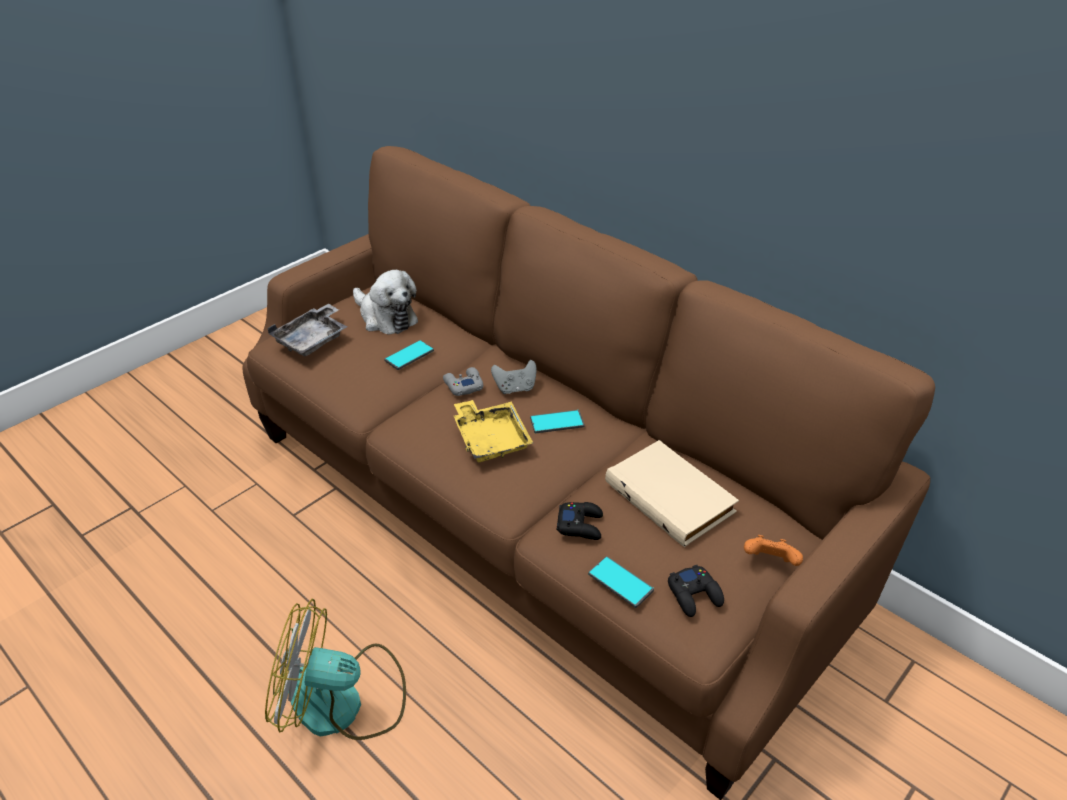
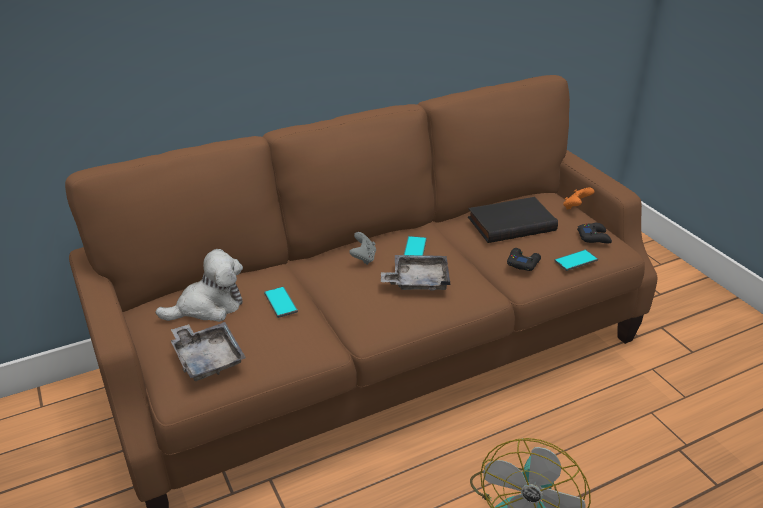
camera: 70 degrees left, 5 degrees down
(463, 385) = (343, 281): grey game controller -> none
(491, 439) = (418, 281): yellow tray -> grey tray
(672, 496) = (511, 223): beige book -> black book

